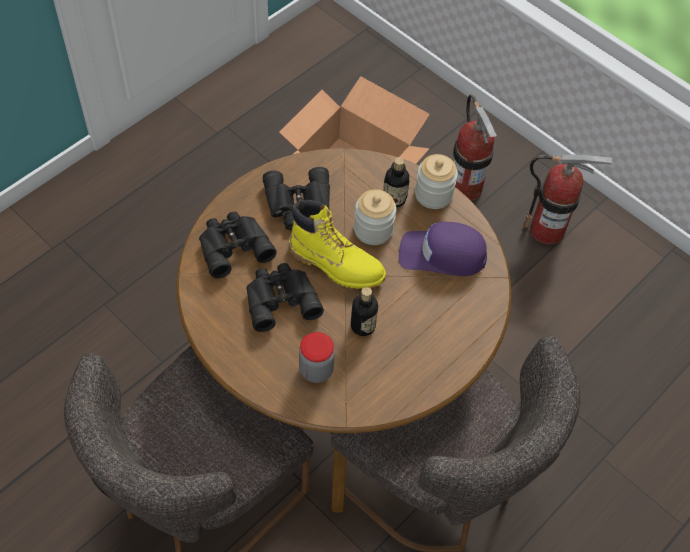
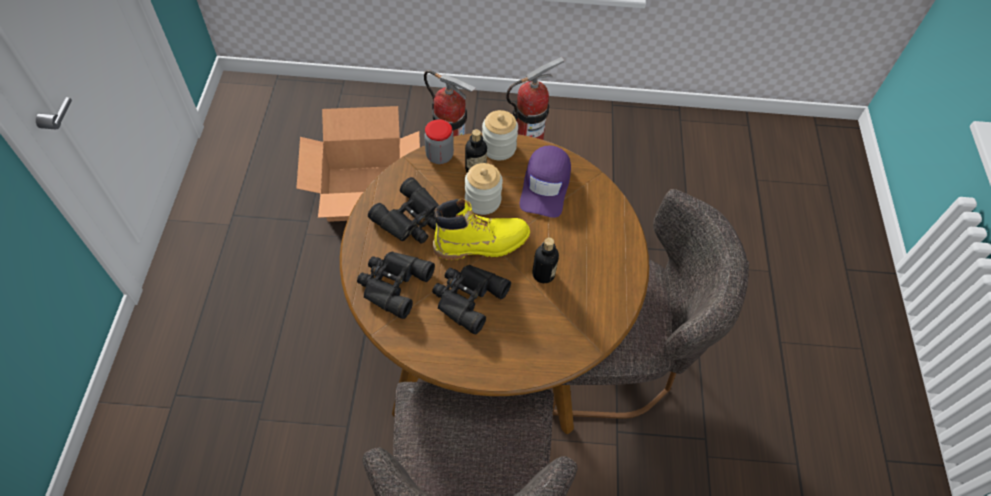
camera: 40 degrees left, 0 degrees up
(316, 370) = (543, 330): jar -> jar (439, 156)
(442, 254) = (546, 186): purple cap -> purple cap turned 45 degrees counterclockwise

